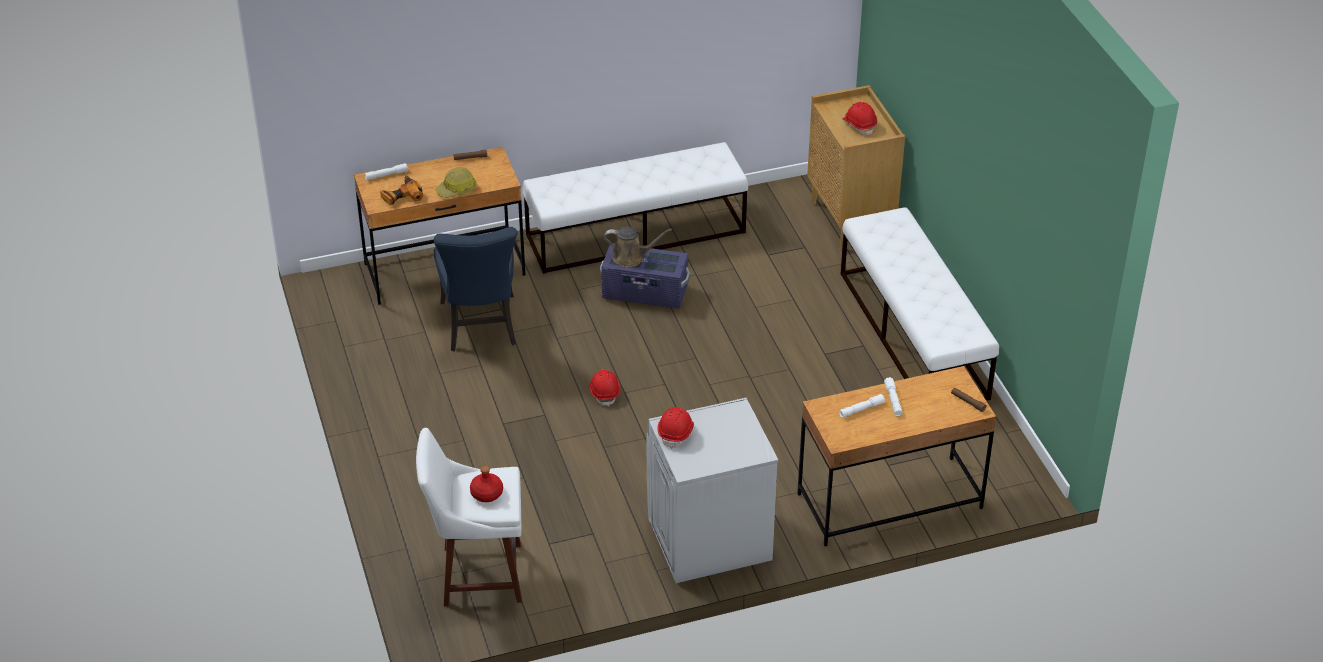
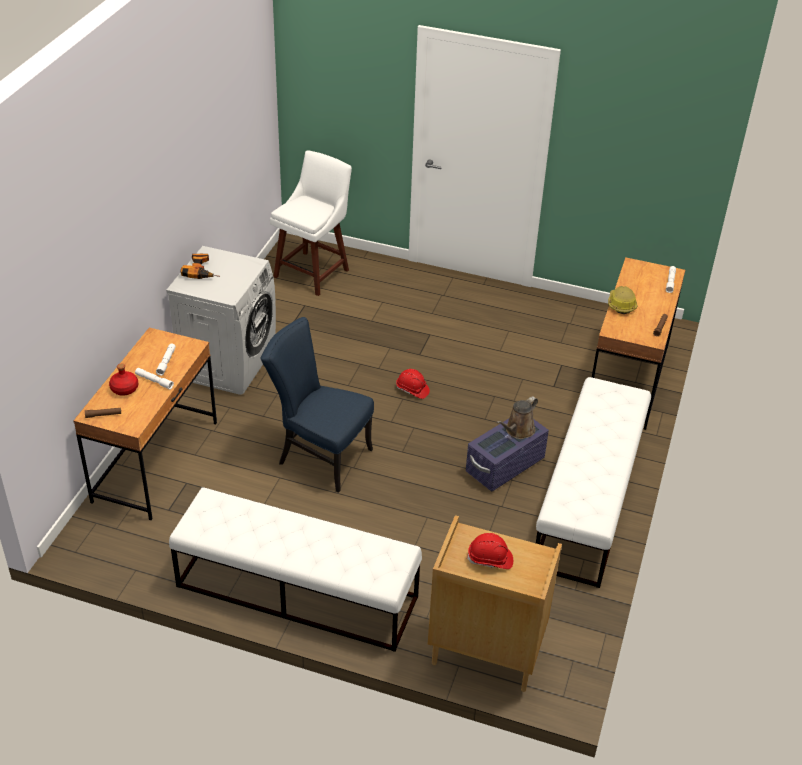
camera: 125 degrees right, 0 degrees up
(400, 195) = (637, 278): power drill -> power drill (201, 271)
(480, 327) = (542, 368): blue chair -> blue chair (319, 455)
(487, 493) = (304, 209): red bottle -> red bottle (124, 389)
(676, 433) = (241, 263): red hard hat -> none

